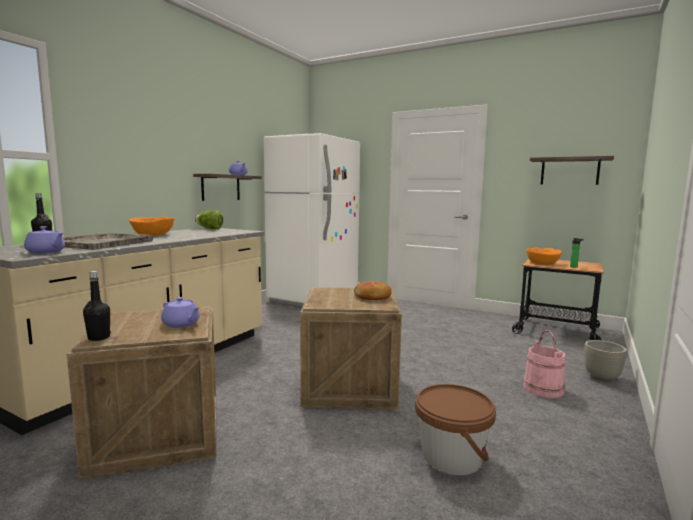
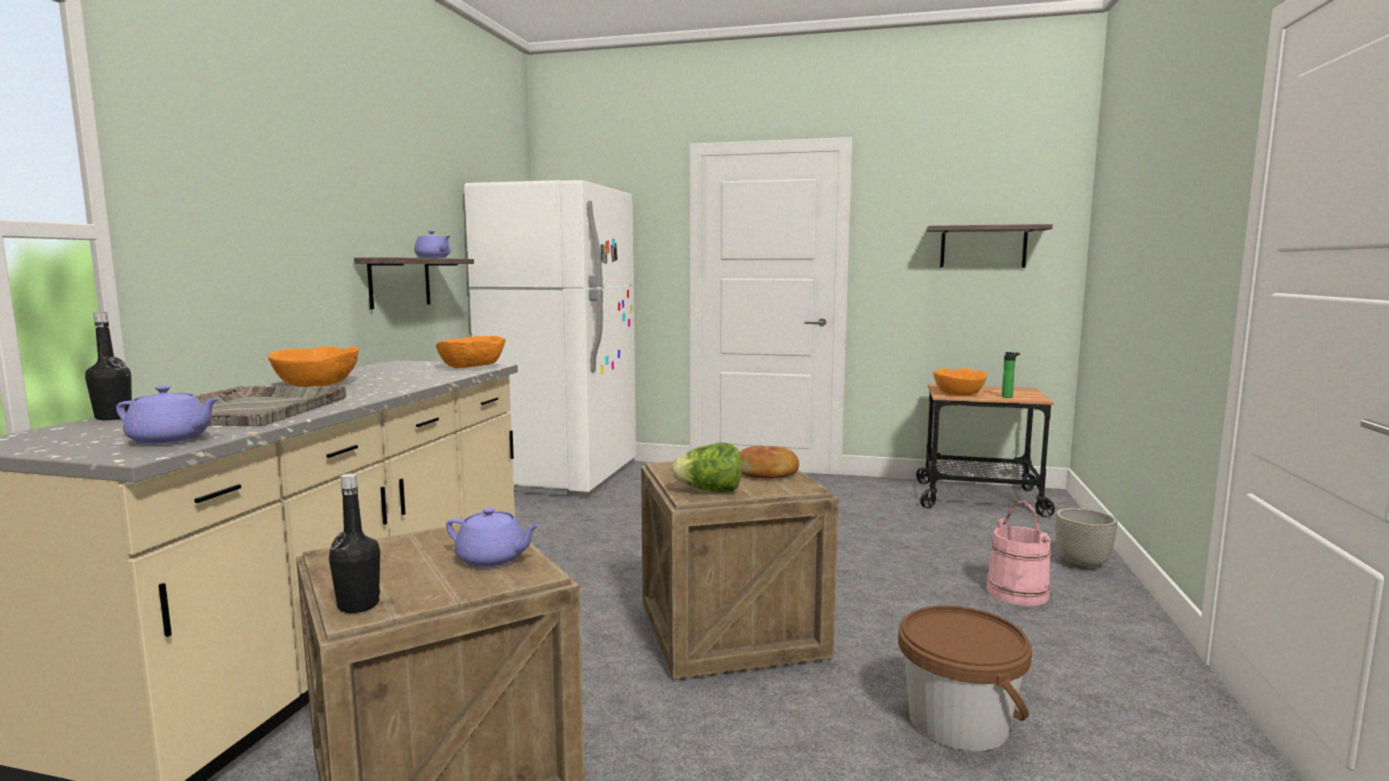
camera: 15 degrees left, 0 degrees up
(209, 229) = (404, 364): lettuce -> lettuce (709, 491)
(238, 231) = (471, 367): none -> orange bowl

